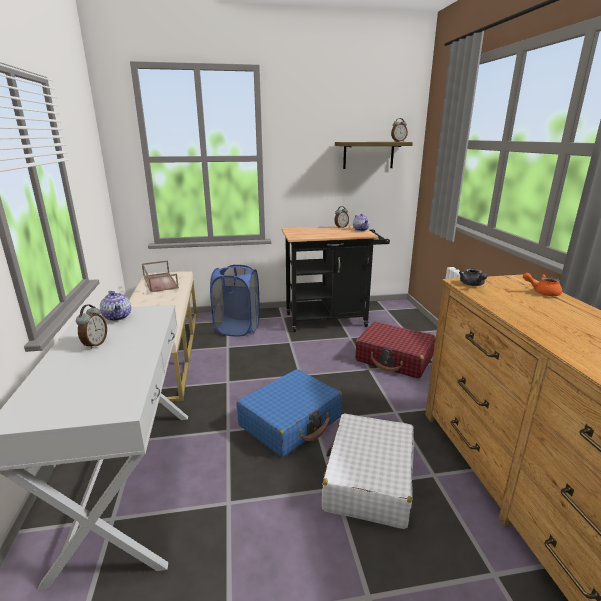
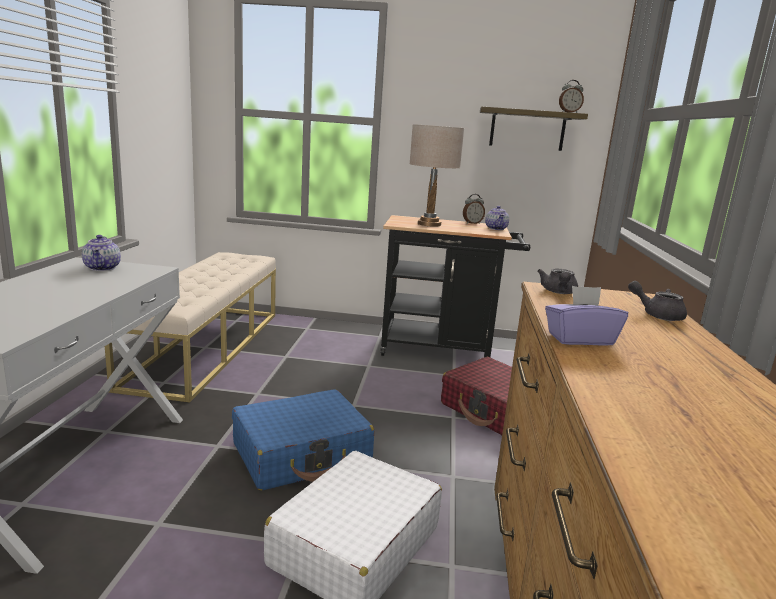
camera: 15 degrees right, 5 degrees down
(95, 344) = (47, 285): alarm clock -> none
(159, 282) = (225, 261): brown tray -> none
(237, 328) = (313, 339): blue laundry basket -> none
(315, 233) = (429, 224): none -> beige table lamp
(529, 323) = (580, 339): none -> purple tissue box
(542, 292) = (657, 315): orange teapot -> grey teapot

